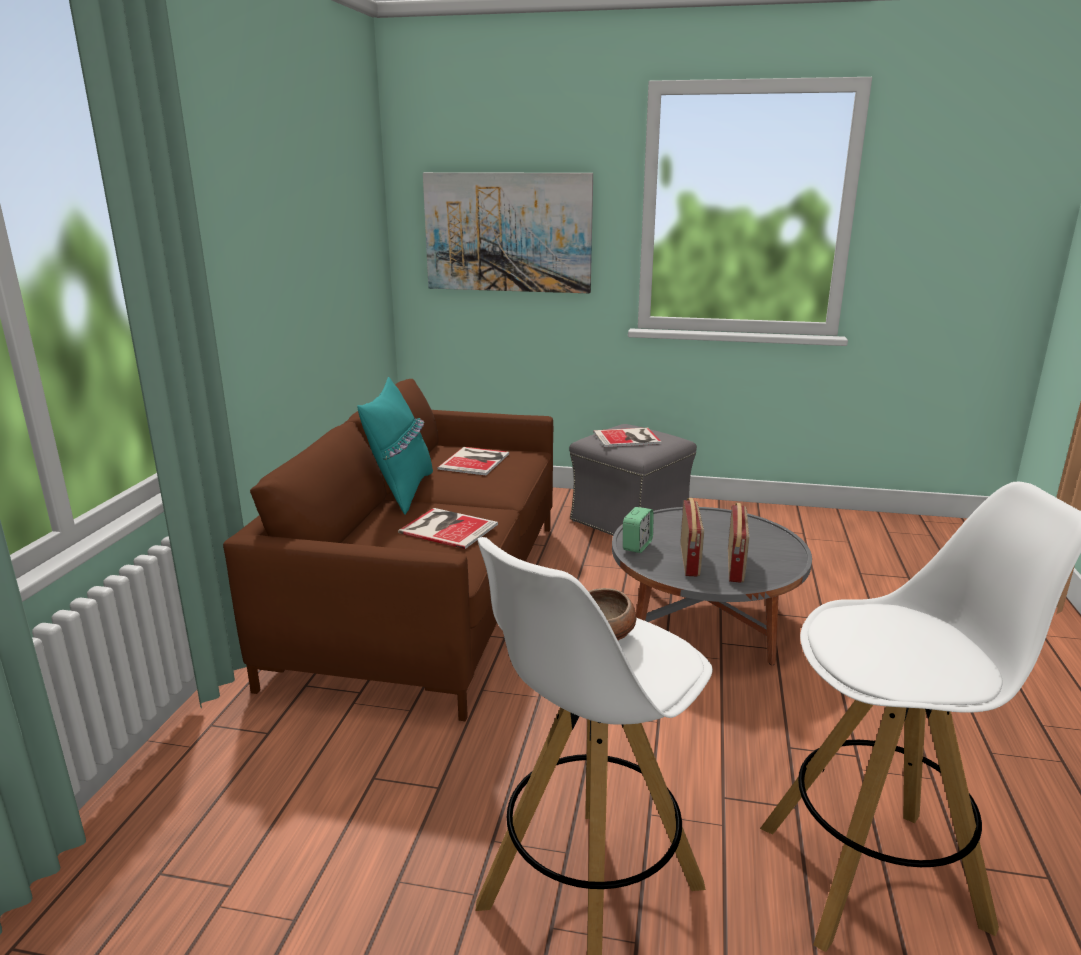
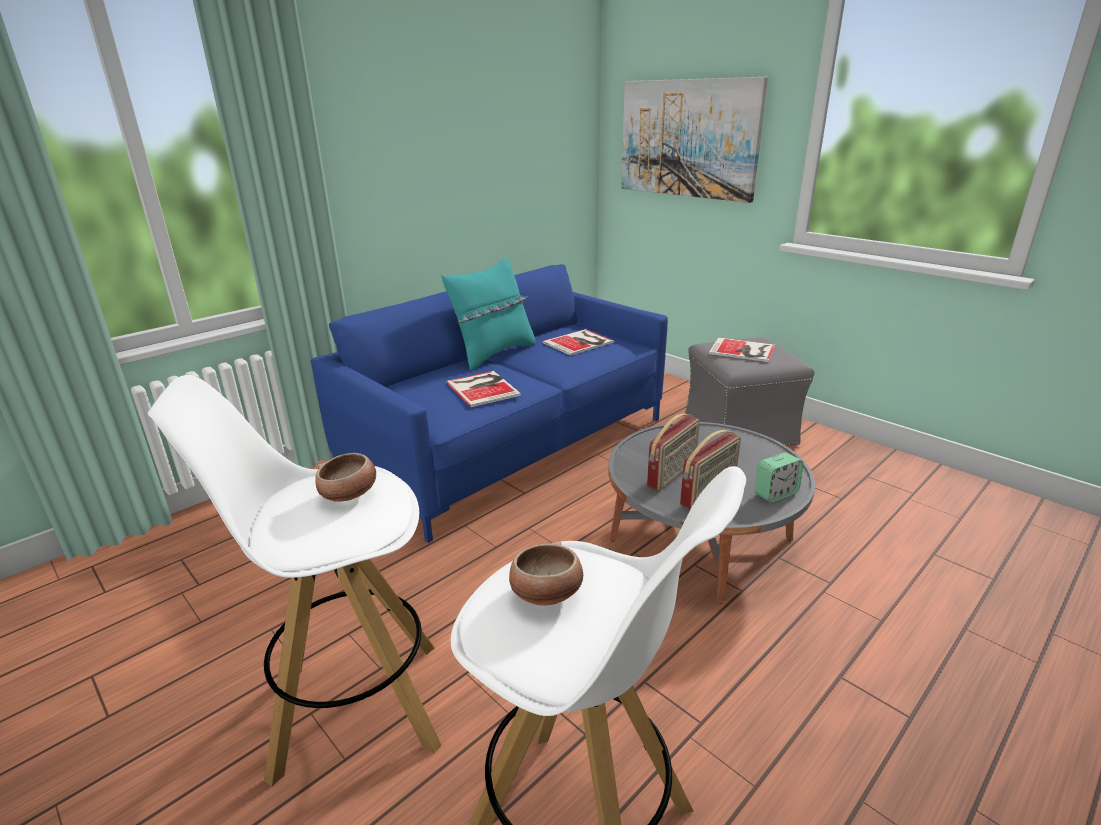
camera: 35 degrees right, 5 degrees up
(429, 596) = (509, 444): brown sofa -> blue sofa
(637, 546) = (640, 447): alarm clock -> alarm clock (775, 494)
(879, 640) = (546, 594): none -> bowl

